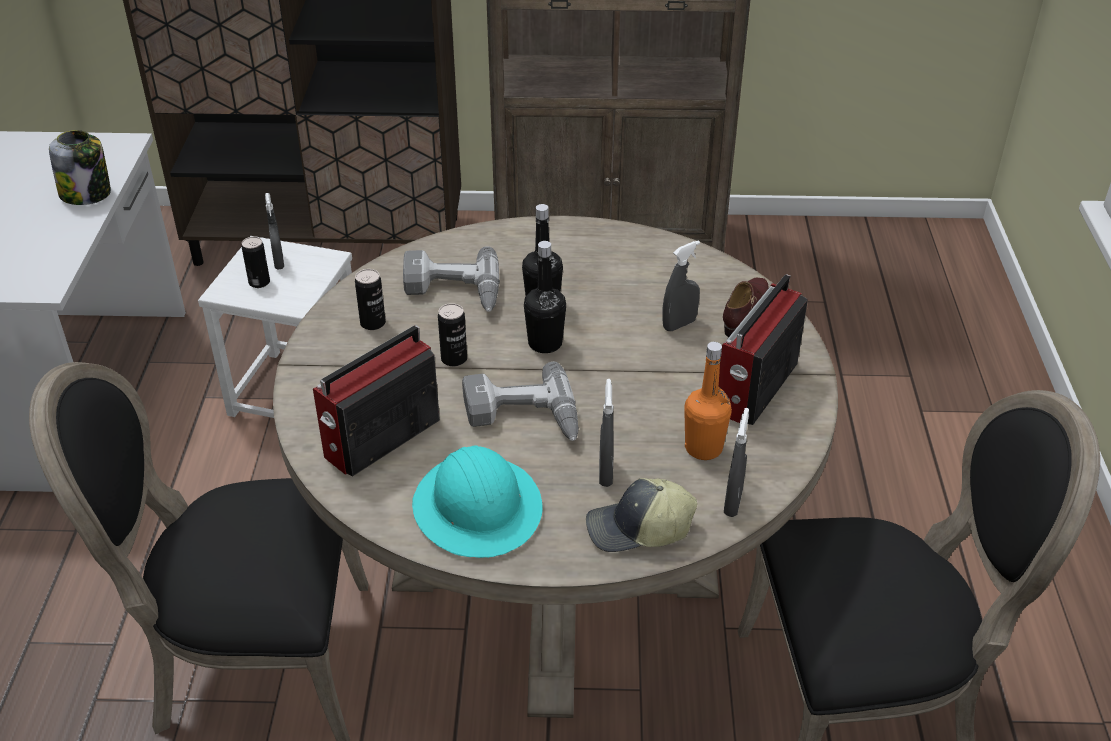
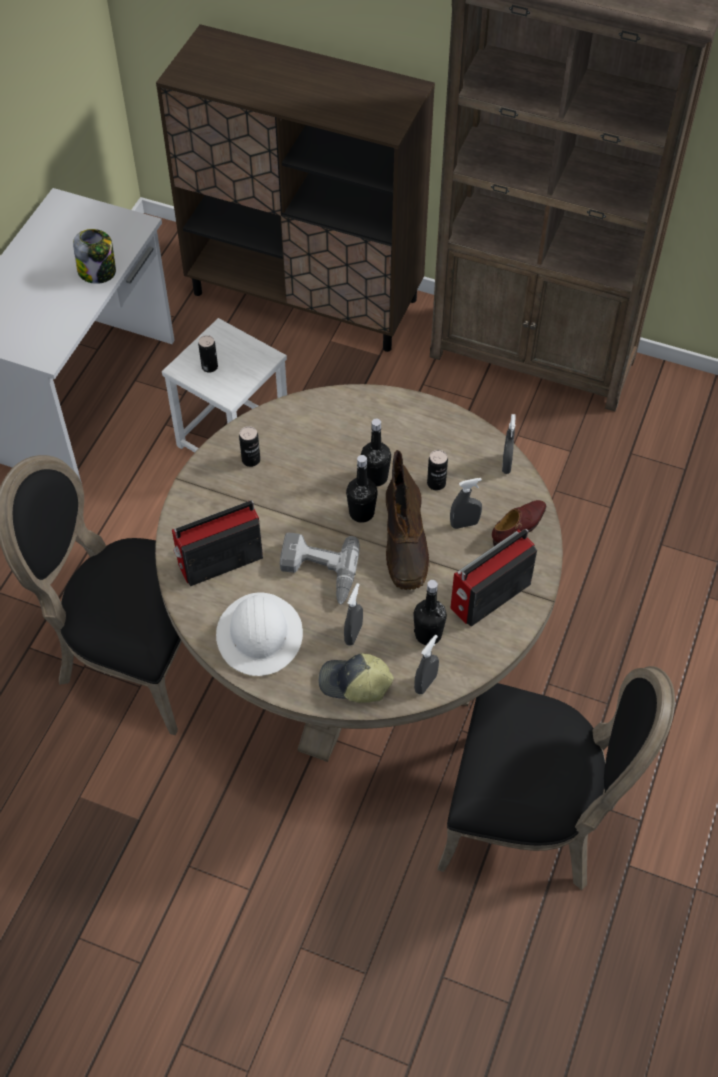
camera: 20 degrees right, 15 degrees up
(279, 262) = (230, 351): grey spray bottle -> grey spray bottle (506, 464)
(452, 292) = (316, 447): power drill -> none
(454, 359) = (293, 508): can -> can (436, 483)
(478, 508) = (260, 635): turquoise hard hat -> white hard hat
(618, 360) = (405, 543): none -> brown boot
(703, 448) = (428, 634): orange bottle -> black bottle

